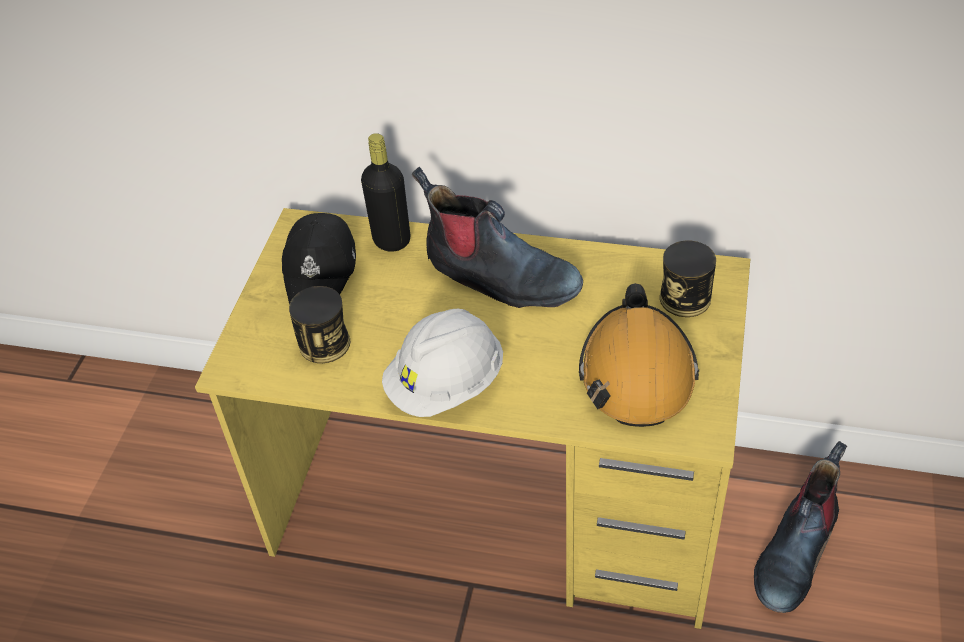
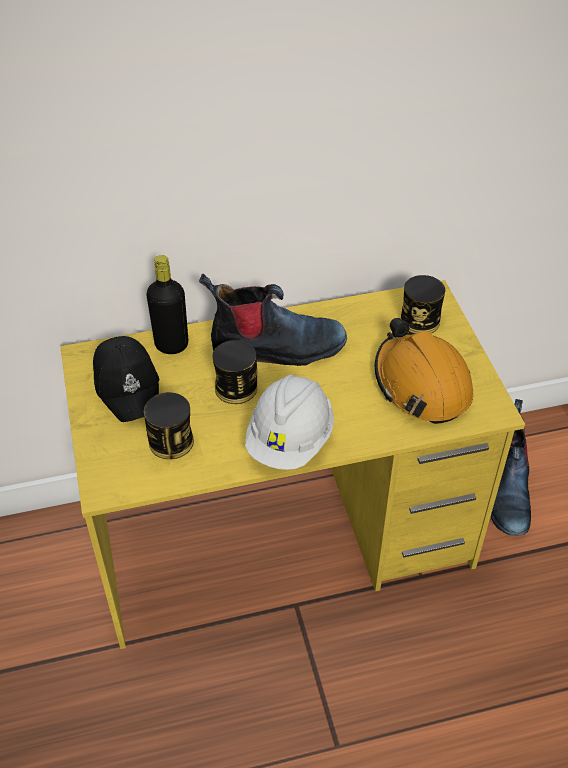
camera: 30 degrees left, 0 degrees up
(427, 308) = (236, 388): none -> can

